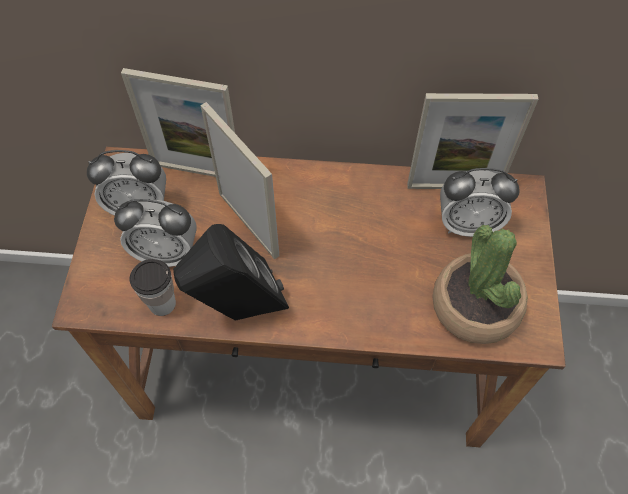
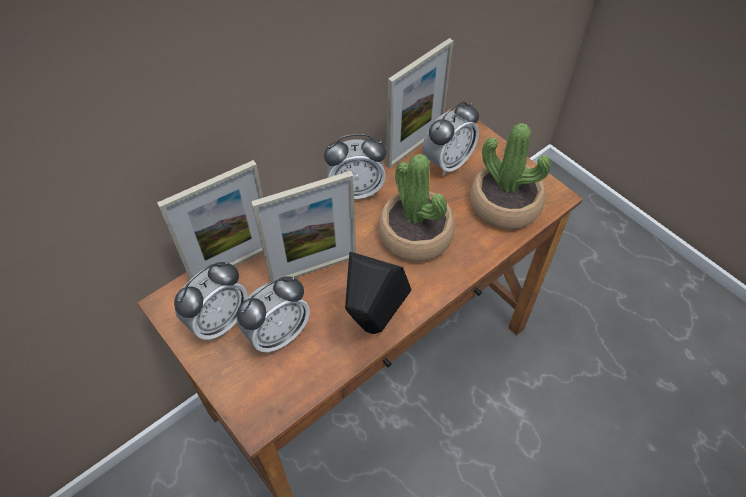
camera: 45 degrees left, 5 degrees down
(162, 303) = (315, 367): cup -> none
(248, 224) = (313, 269): picture frame -> picture frame turned 150 degrees clockwise
(356, 186) = (356, 190): none -> alarm clock
(361, 265) = (415, 235): none -> potted plant

